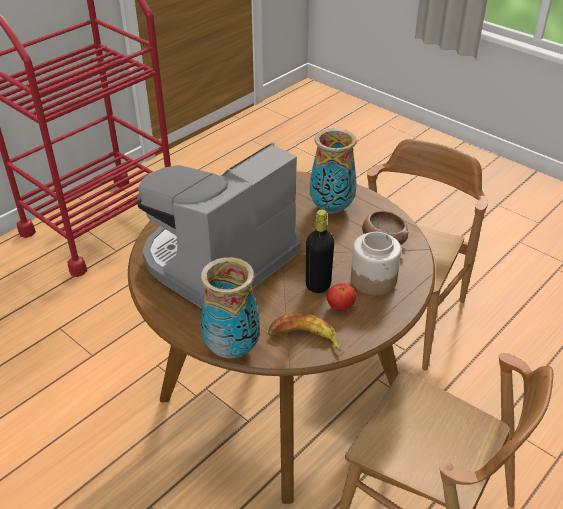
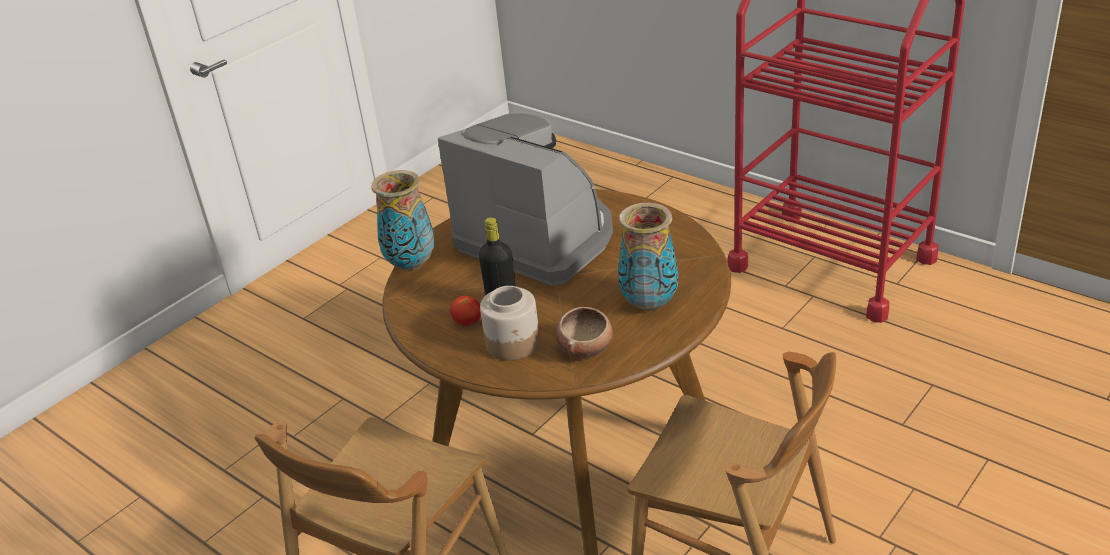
camera: 90 degrees right, 5 degrees down
(304, 338) = (422, 303): banana -> none

